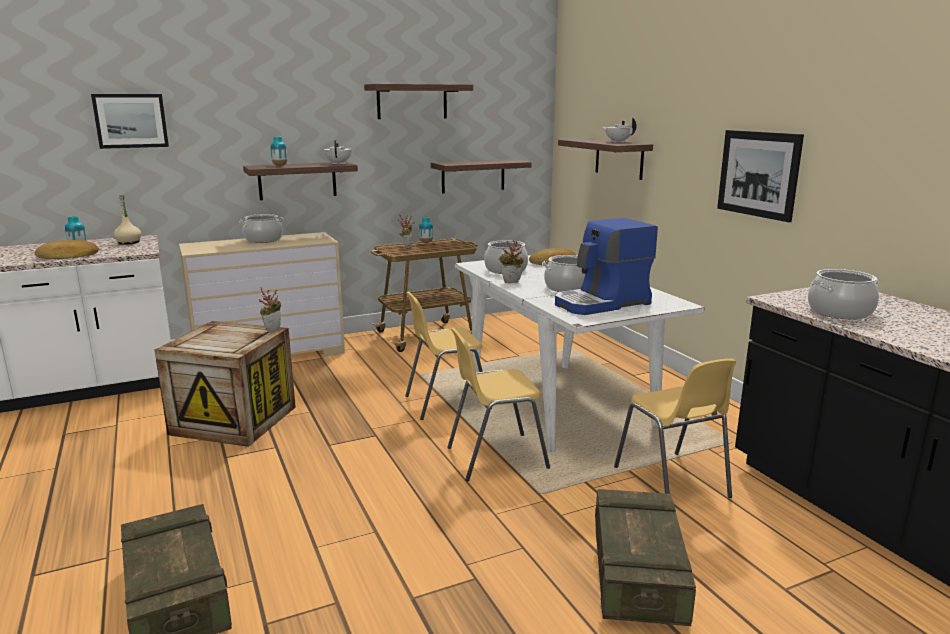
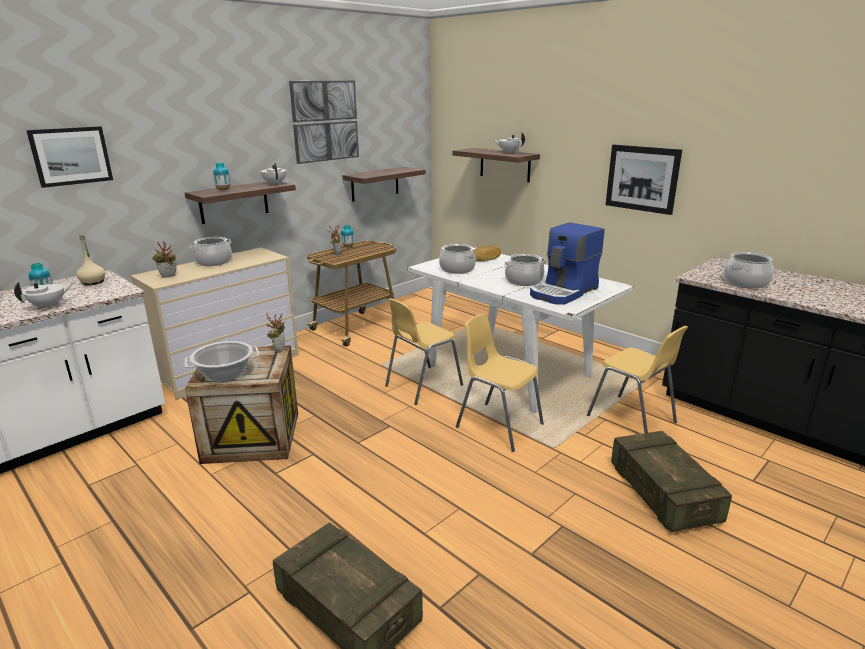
camera: 20 degrees left, 5 degrees up
(68, 256) = (49, 306): bread -> white teapot
(200, 344) = (225, 374): none -> cooking pot
(412, 101) = (325, 121): shelf -> picture
(495, 457) = (498, 425): yellow chair -> yellow chair turned 75 degrees clockwise
(511, 283) = (476, 281): potted plant -> potted plant (168, 277)

